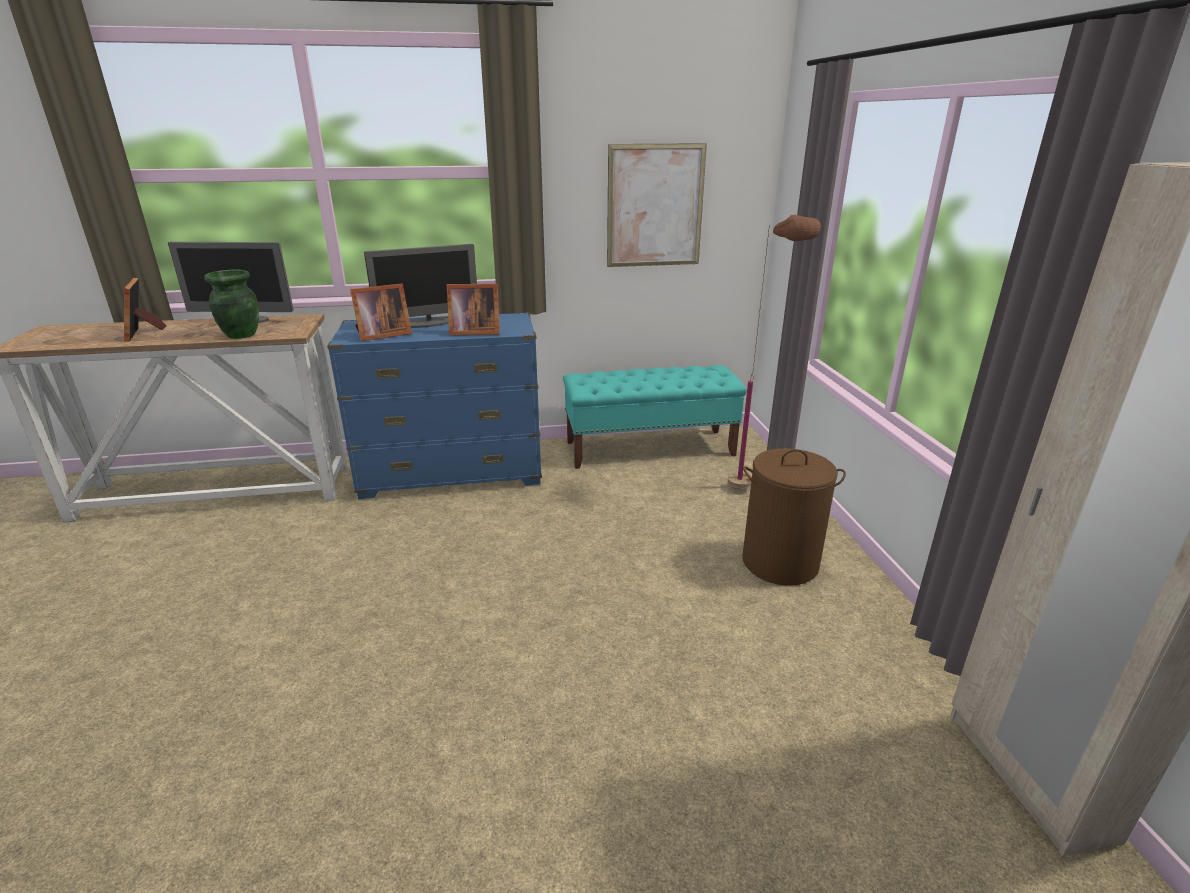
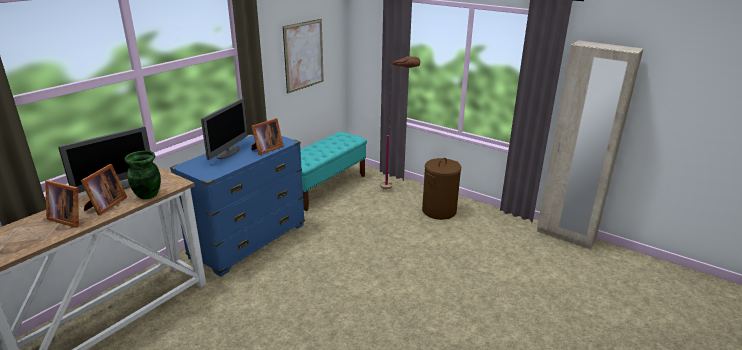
camera: 45 degrees left, 0 degrees up
(382, 335) = (221, 167): picture frame -> picture frame (105, 206)

